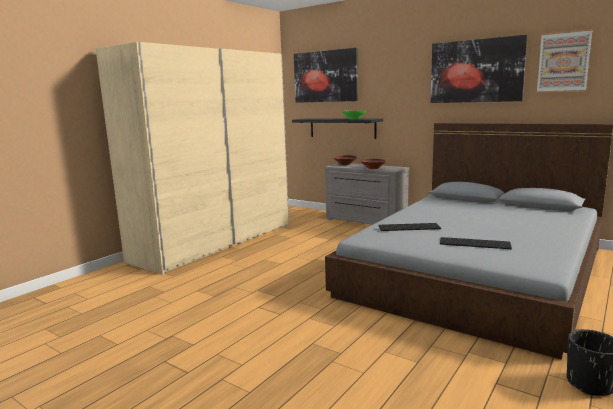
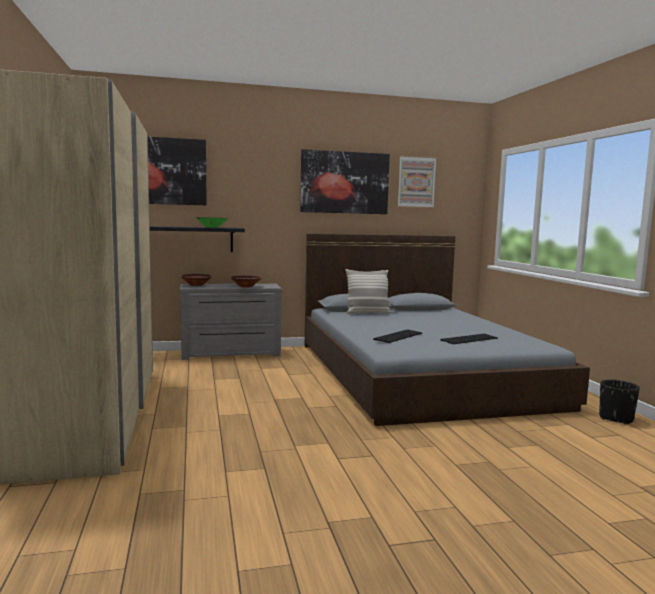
camera: 50 degrees left, 5 degrees down
(464, 203) = (367, 313): none -> pillow

